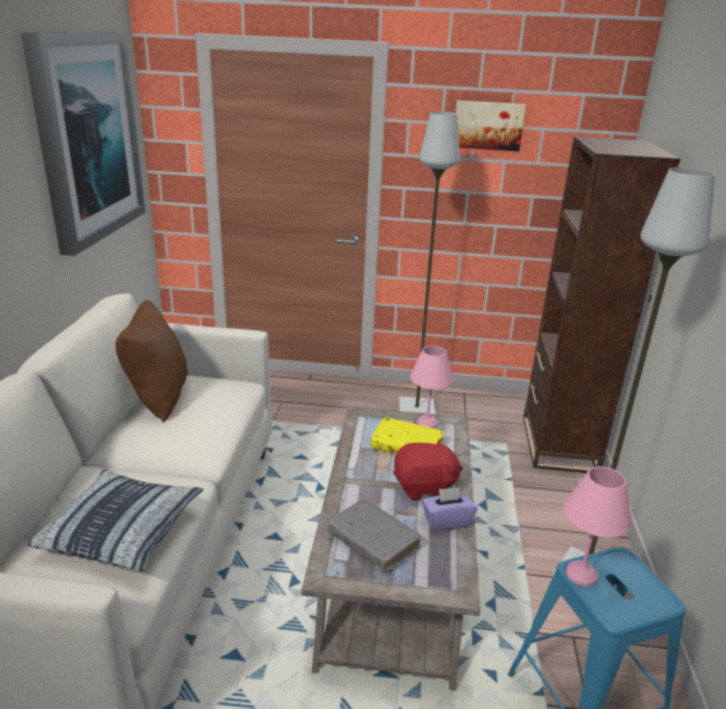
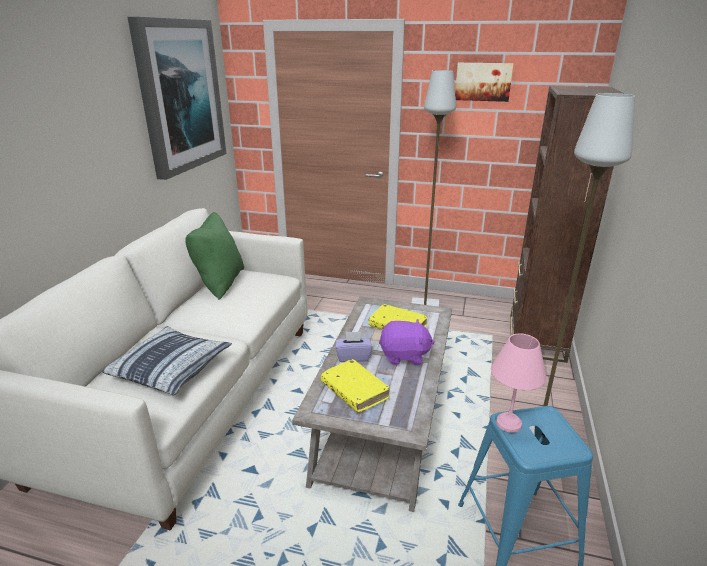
camera: 10 degrees right, 0 degrees up
(158, 397) = (219, 283): brown pillow -> green pillow
(373, 541) = (354, 391): grey book -> yellow book
(424, 487) = (404, 356): red plush toy -> purple plush toy
(426, 423) = (417, 311): pink table lamp -> none
(446, 521) = (415, 380): purple tissue box -> purple tissue box (353, 357)

